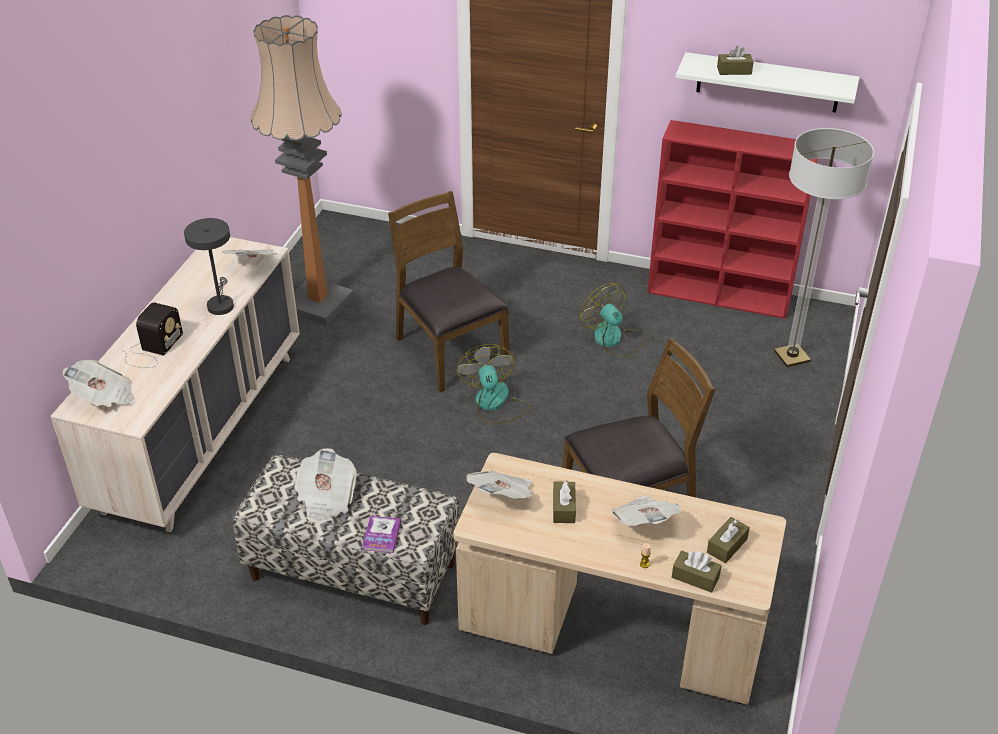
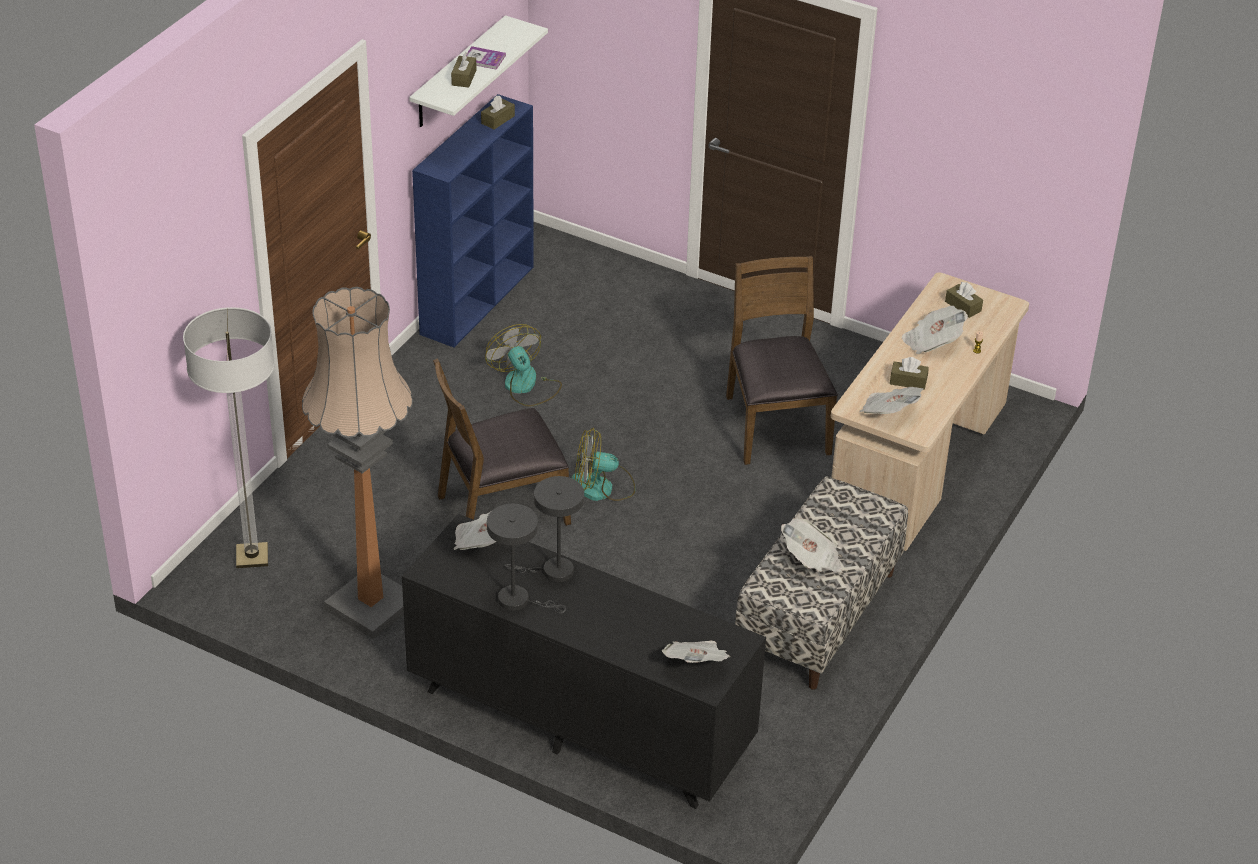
camera: 80 degrees left, 0 degrees up
(152, 349) = (621, 627): radio -> none
(183, 292) = (519, 600): none -> grey table lamp
(202, 431) = (579, 720): beige dresser -> black dresser
(381, 535) = (867, 527): book -> book (483, 59)
(613, 339) = (525, 386): fan -> fan turned 90 degrees clockwise
(695, 577) = (993, 329): brown tissue box -> brown tissue box (498, 120)
(720, 295) = (478, 299): red bookcase -> blue bookcase
(791, 357) = (593, 278): floor lamp -> floor lamp (252, 557)

